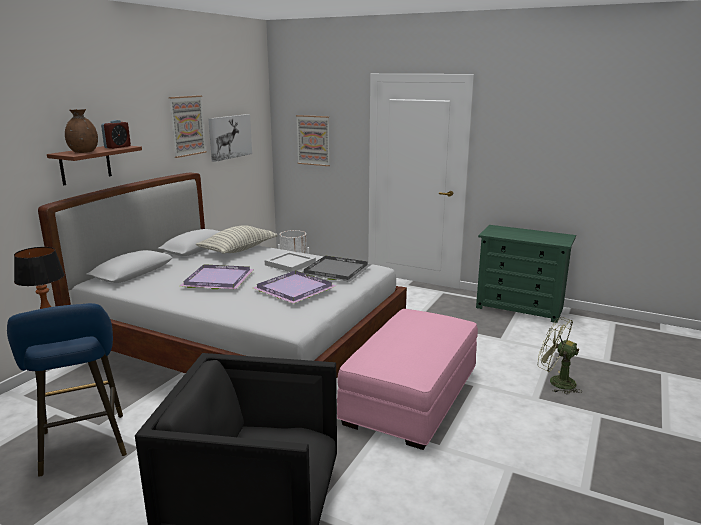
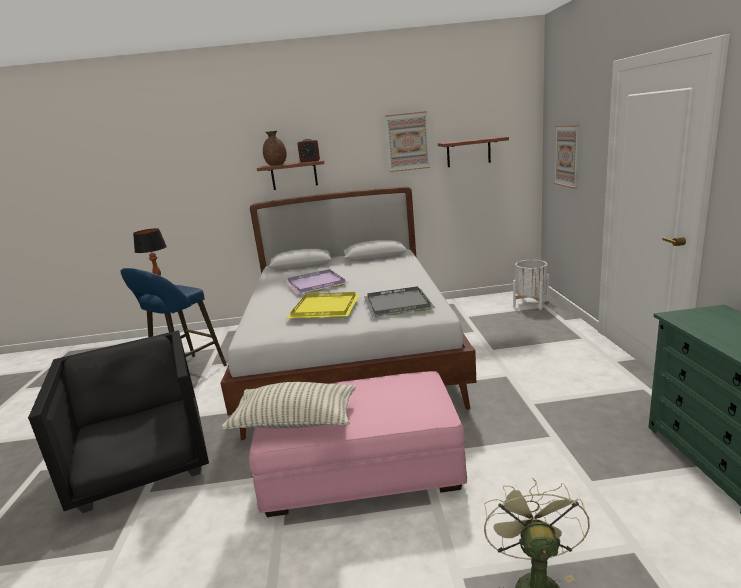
camera: 60 degrees right, 0 degrees up
(229, 137) = (468, 152): picture -> brown shelf
(238, 250) = (393, 265): pillow -> pillow (295, 421)
(290, 264) = (388, 287): white tray -> none
(293, 289) = (324, 308): purple tray -> yellow tray

